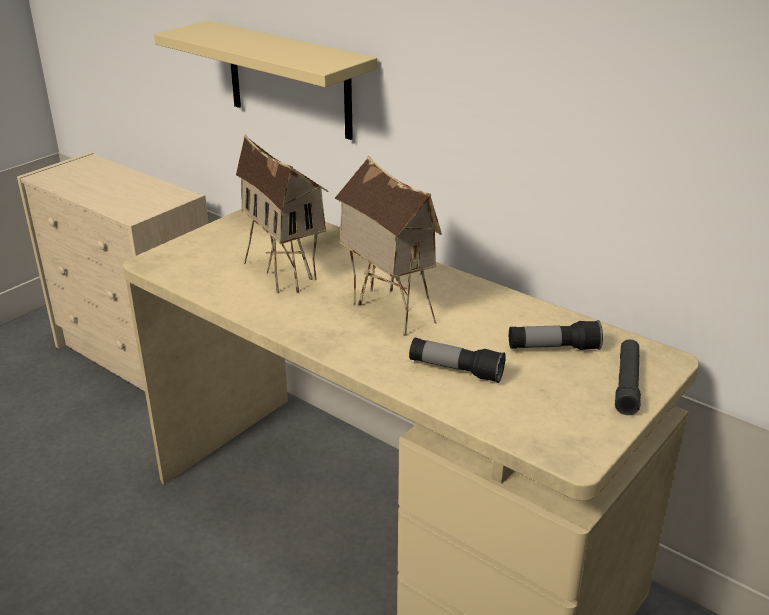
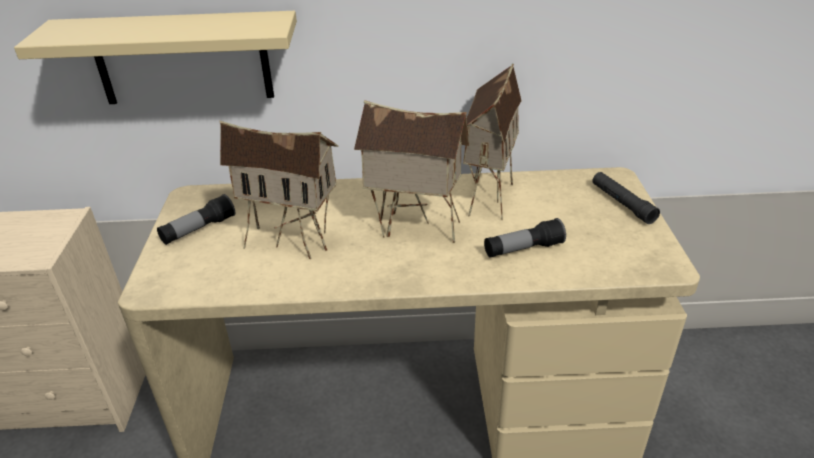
camera: 40 degrees left, 5 degrees up
(497, 313) = (486, 195): none -> toy house
(553, 348) = (552, 202): flashlight -> flashlight (198, 230)

